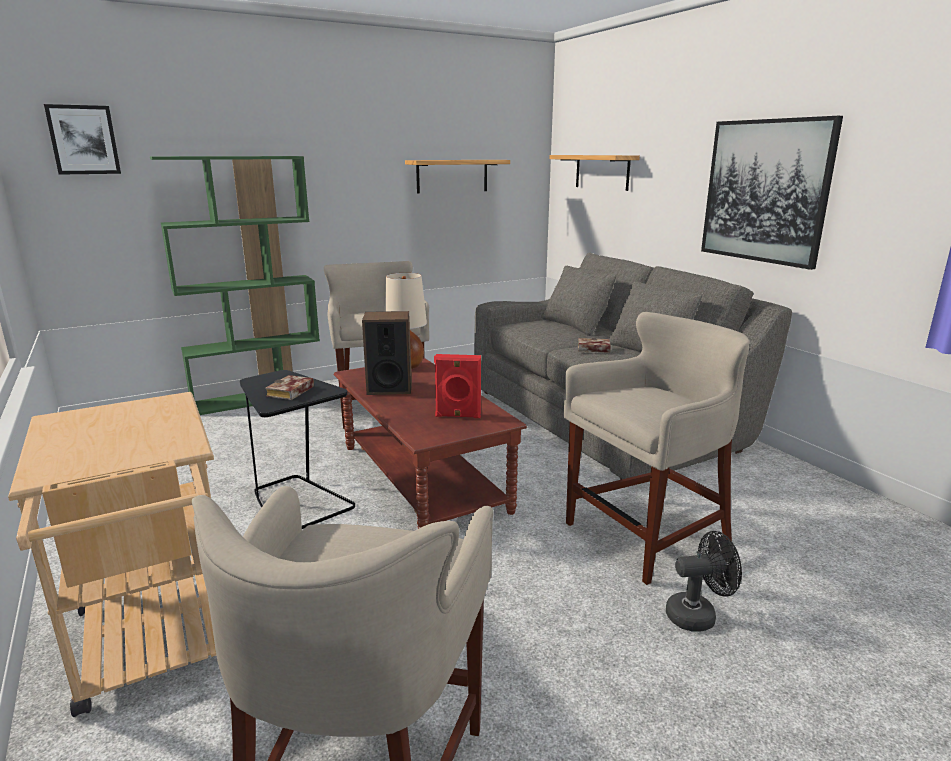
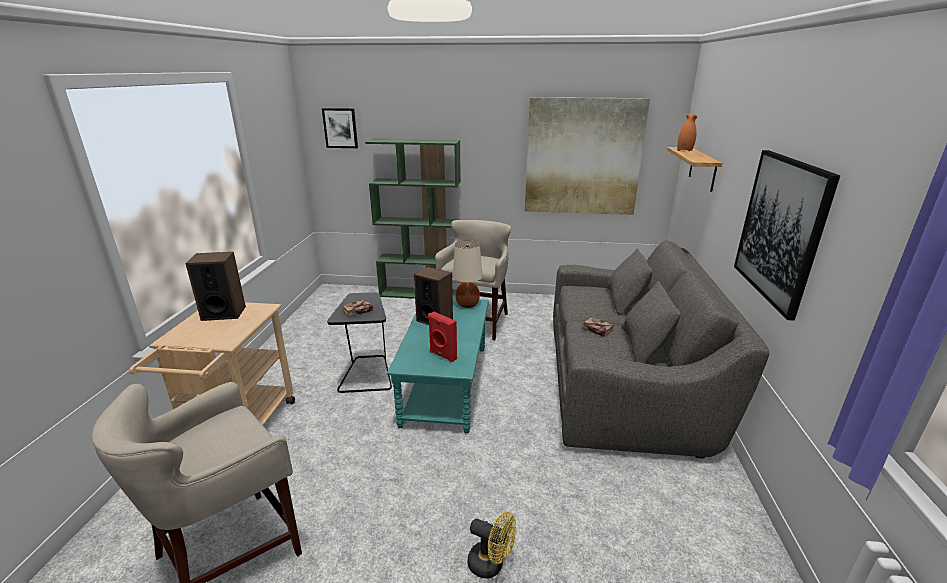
camera: 35 degrees right, 5 degrees up
(99, 422) = (223, 313): none -> speaker
(423, 478) = (445, 384): brown coffee table -> turquoise coffee table
(452, 176) = (583, 157): shelf -> picture
(577, 154) = (684, 150): none -> orange vase
(646, 535) = (531, 490): beige stool -> none
(698, 615) = (491, 564): black fan -> yellow fan

